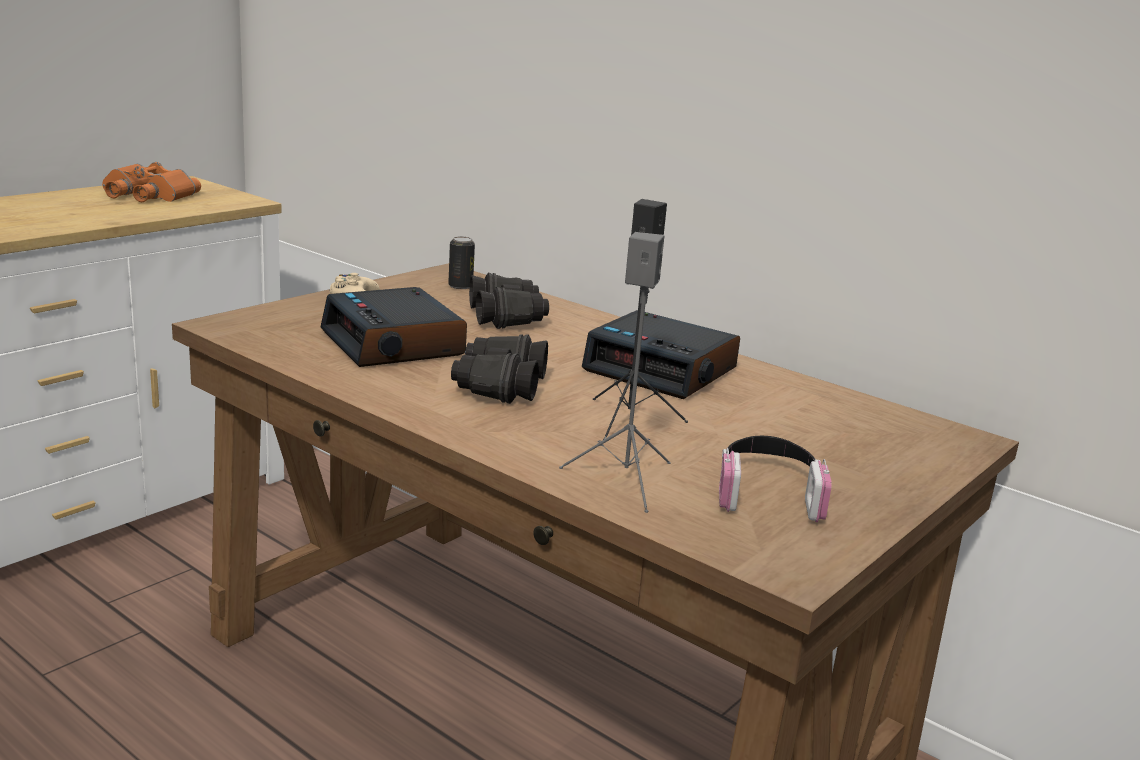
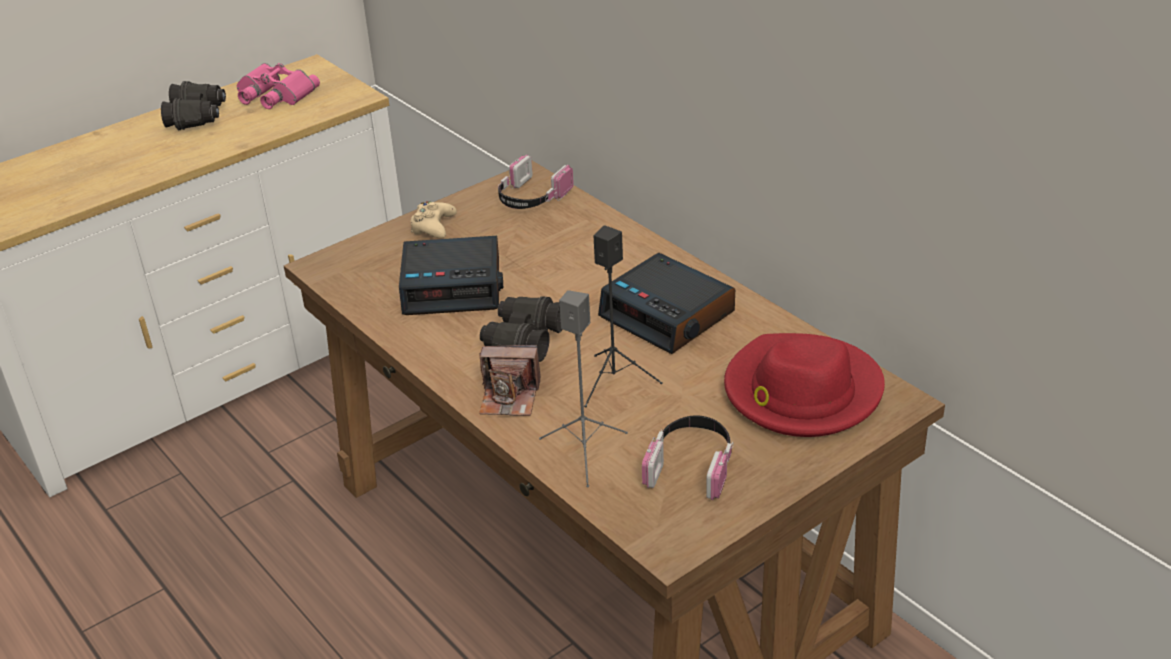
camera: 15 degrees right, 15 degrees up
(146, 195) = (274, 95): orange binoculars -> pink binoculars
(394, 343) = (453, 286): alarm clock -> alarm clock turned 75 degrees counterclockwise
(460, 286) = (531, 198): can -> headphones
(504, 432) = (510, 397): none -> camera
(507, 317) = (559, 244): black binoculars -> black binoculars (197, 117)
(854, 430) = (801, 391): none -> red hat

